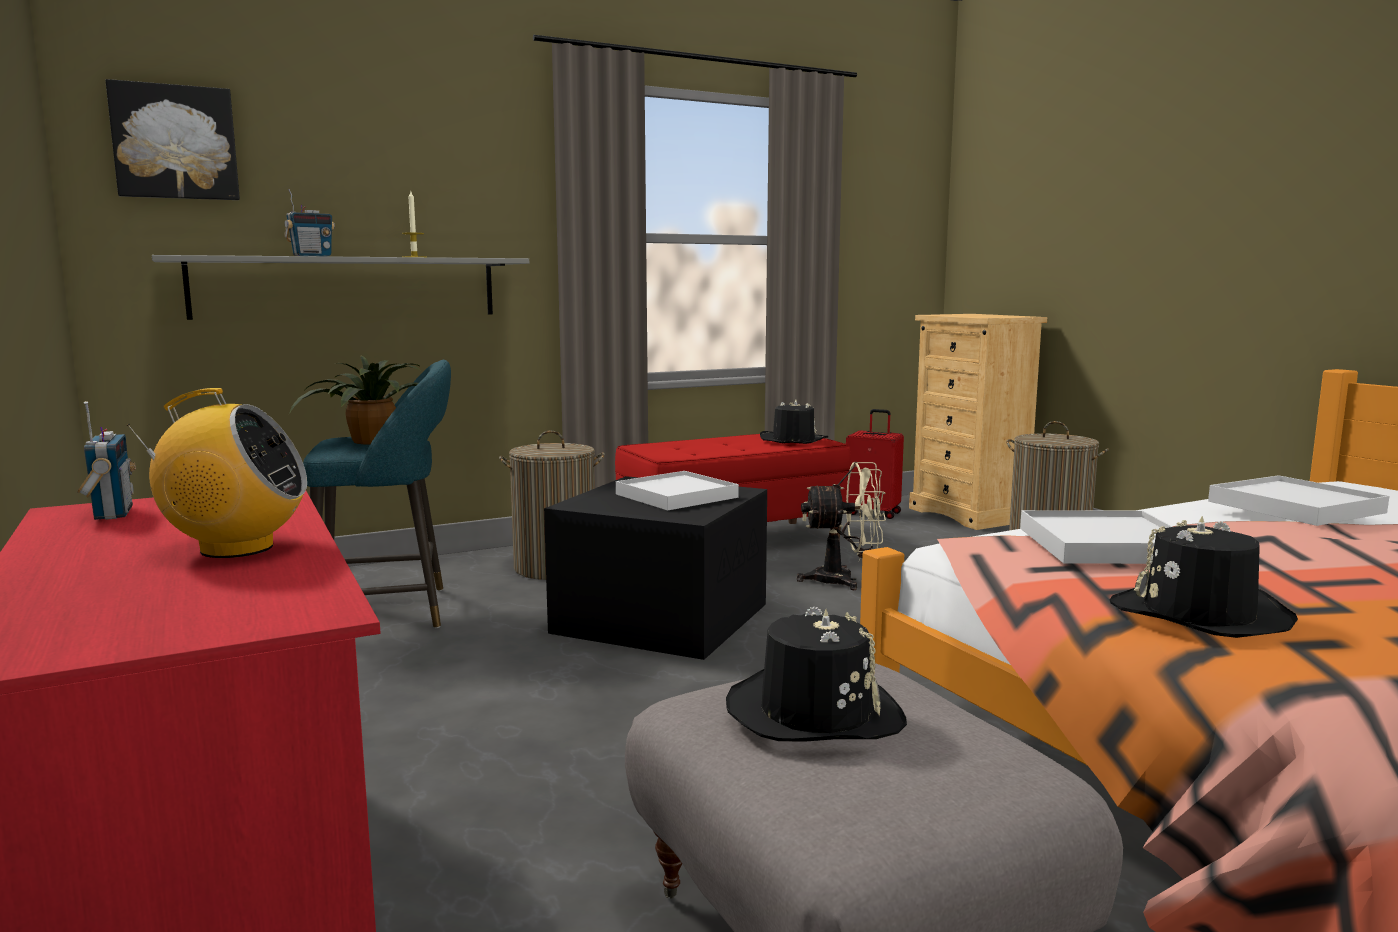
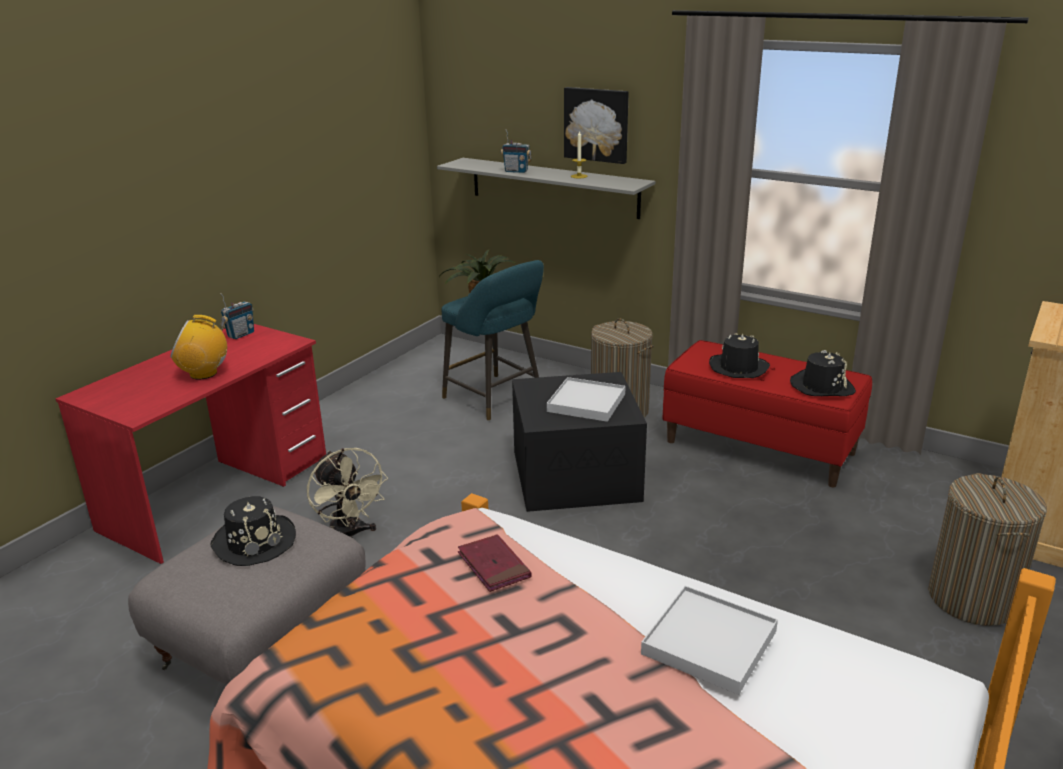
camera: 60 degrees right, 15 degrees up
(175, 142) = (473, 92): picture -> picture (597, 124)
(235, 548) = (204, 373): radio -> radio turned 120 degrees clockwise
(844, 580) = (734, 517): beige fan -> beige fan (349, 535)
(873, 513) = (946, 480): red suitcase -> none
(1105, 545) = (494, 566): white tray -> red book
(1199, 615) = (367, 614): black hat -> black hat (738, 368)

